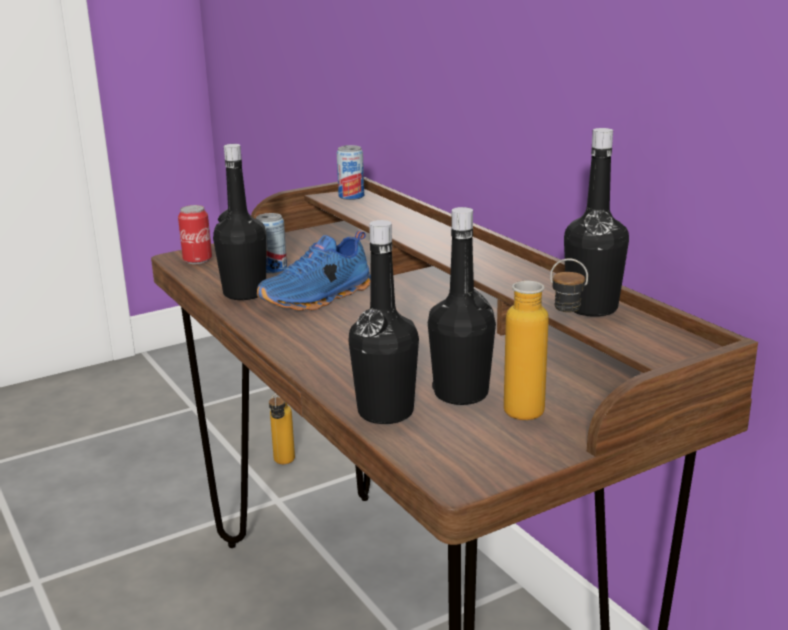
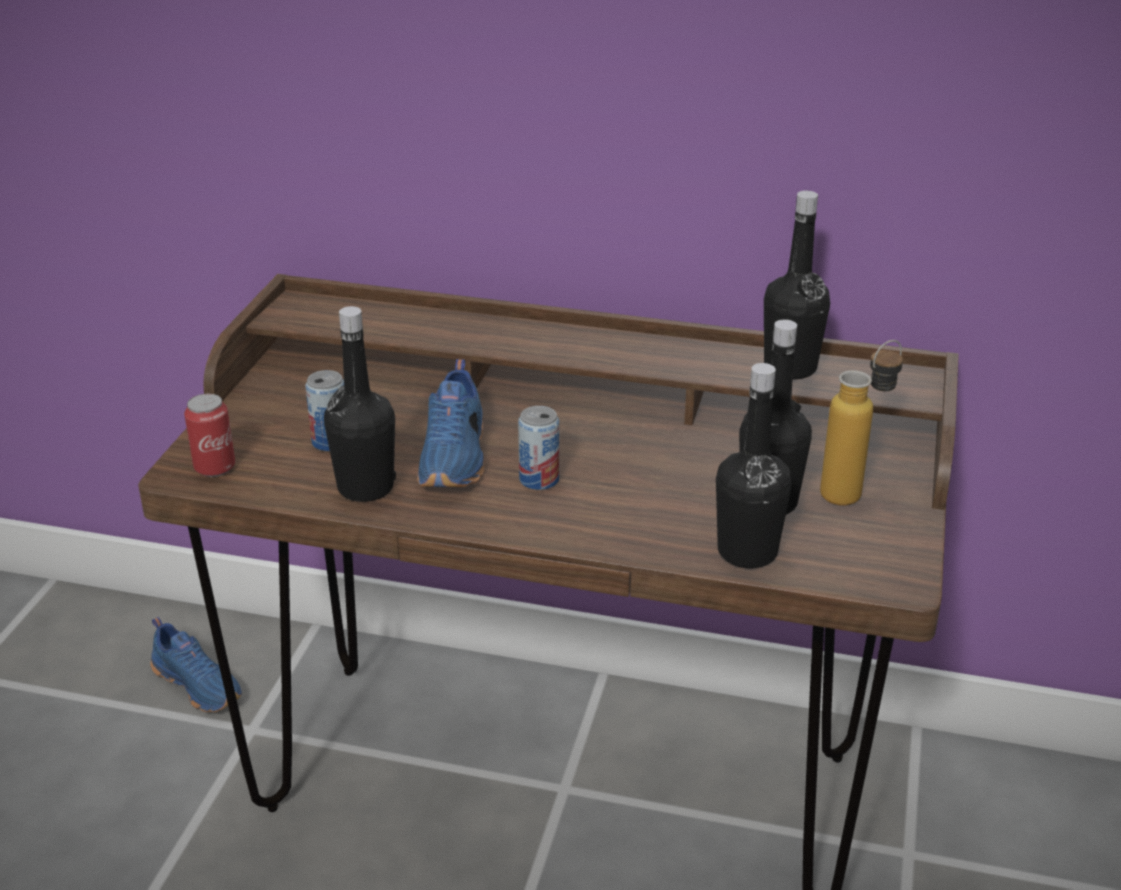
camera: 45 degrees left, 10 degrees up
(283, 464) = (199, 684): bottle -> blue shoe
(351, 196) = (307, 309): can -> can (539, 479)

